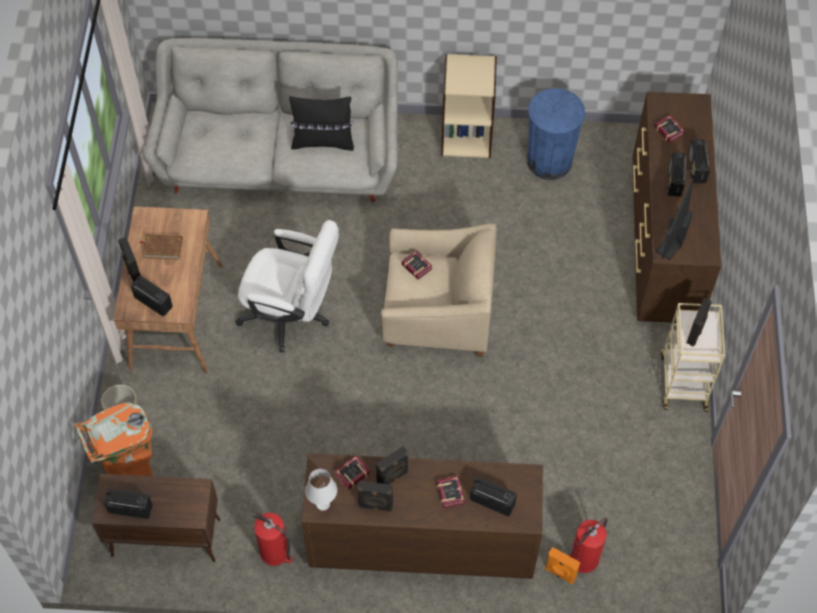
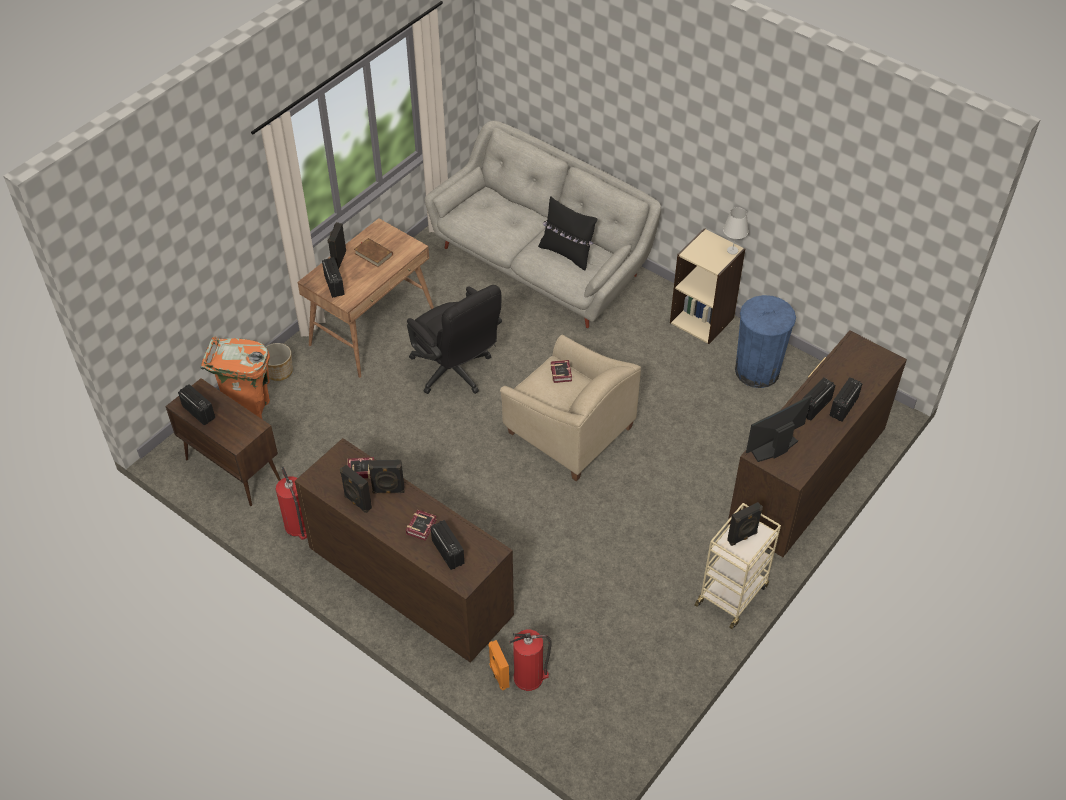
camera: 35 degrees right, 10 degrees down
(292, 315) = (455, 373): white office chair -> black office chair
(322, 503) = (321, 477): white table lamp -> white table lamp (732, 250)
(669, 129) = (844, 367): book -> none

